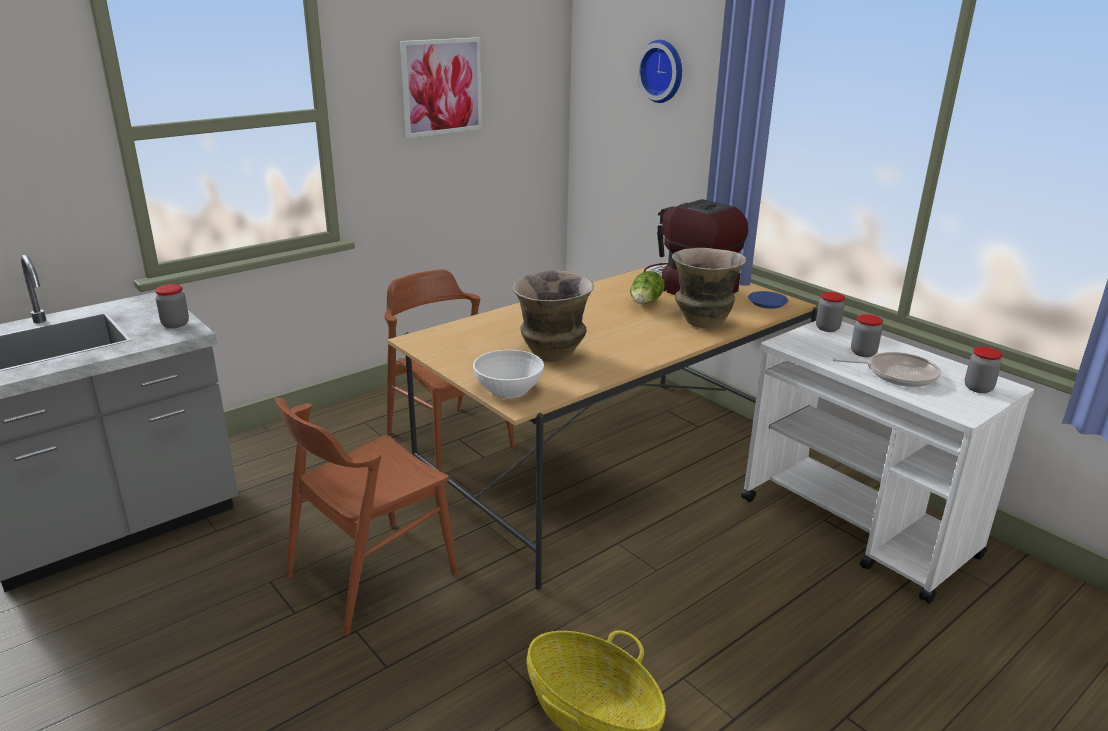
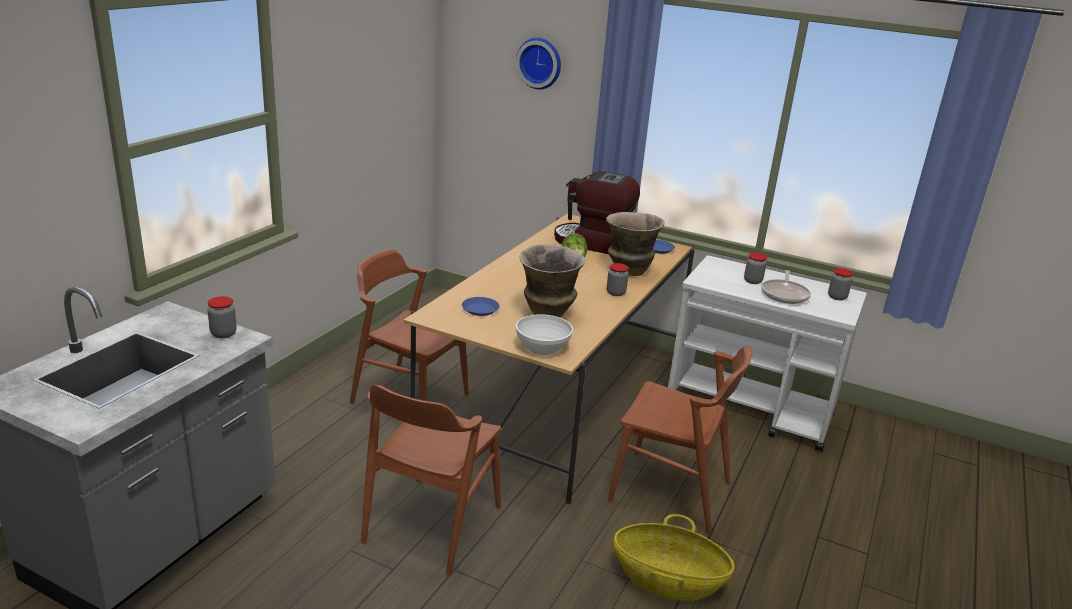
camera: 25 degrees left, 0 degrees up
(441, 86) = (354, 81): picture -> none
(480, 340) = (480, 309): none -> blue plate
(675, 605) = (670, 491): none -> brown chair
(827, 328) = (715, 265): jar -> jar (616, 293)
(897, 374) = (785, 294): frying pan -> frying pan turned 120 degrees clockwise

